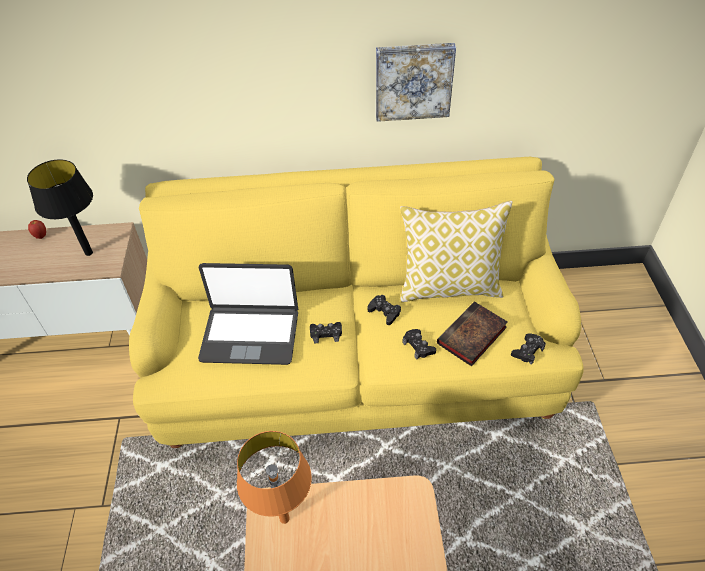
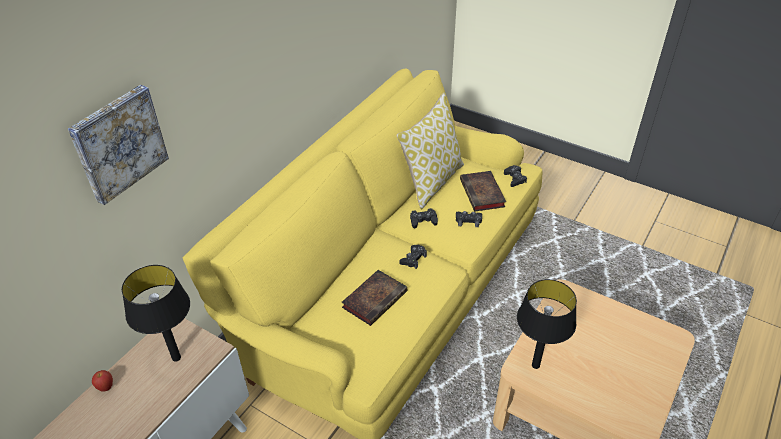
camera: 55 degrees left, 5 degrees down
(250, 335) = (375, 298): laptop -> book
(284, 519) = (535, 365): orange table lamp -> black table lamp
(413, 81) = (332, 48): picture -> picture (118, 143)

